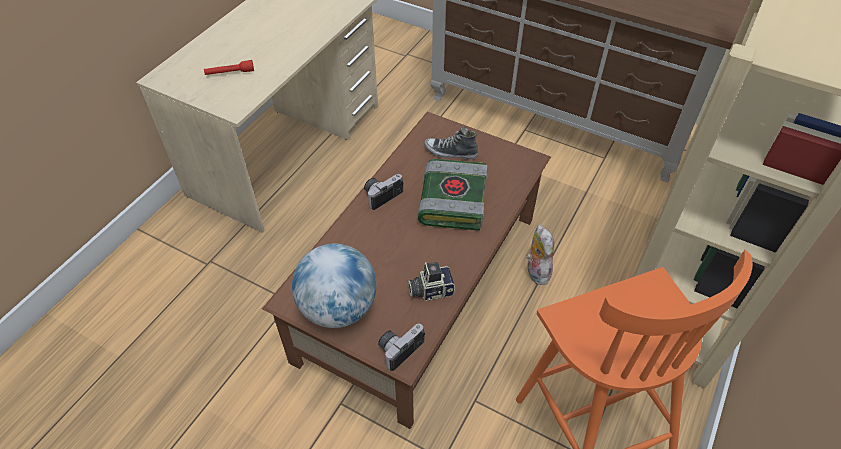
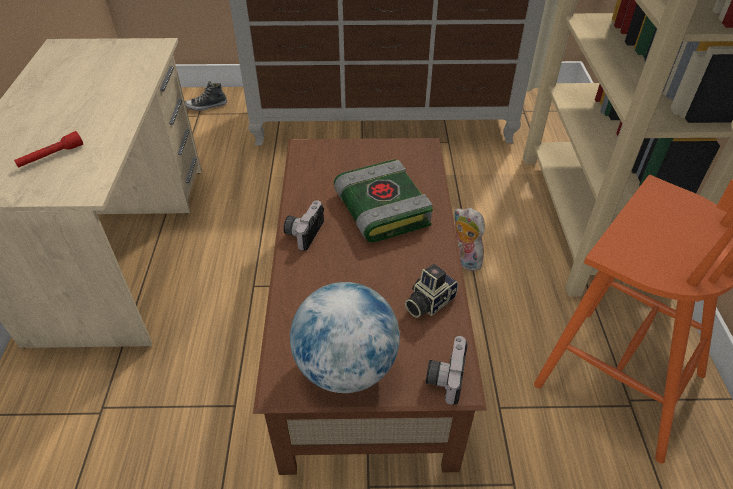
camera: 30 degrees left, 5 degrees down
(450, 152) = (343, 167): shoe -> shoe (206, 106)

